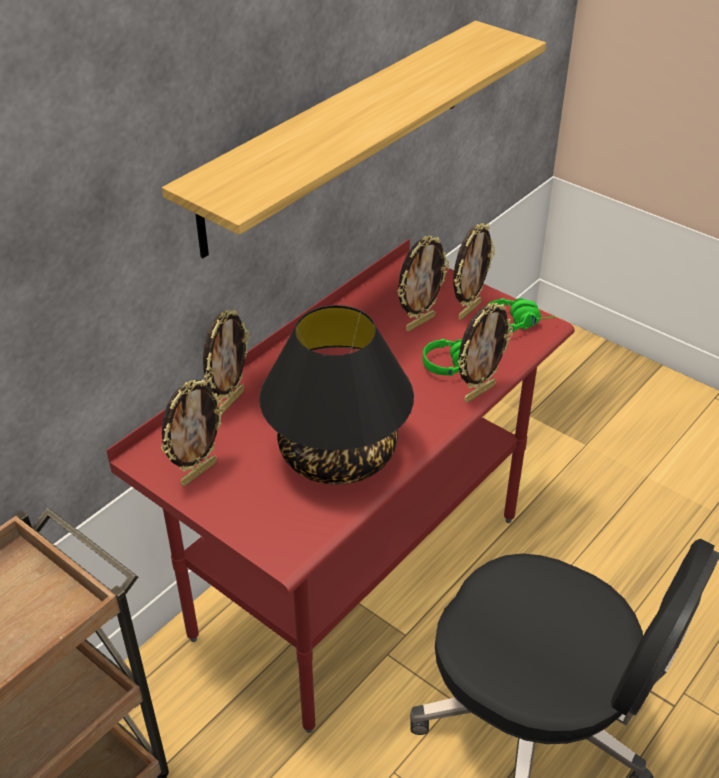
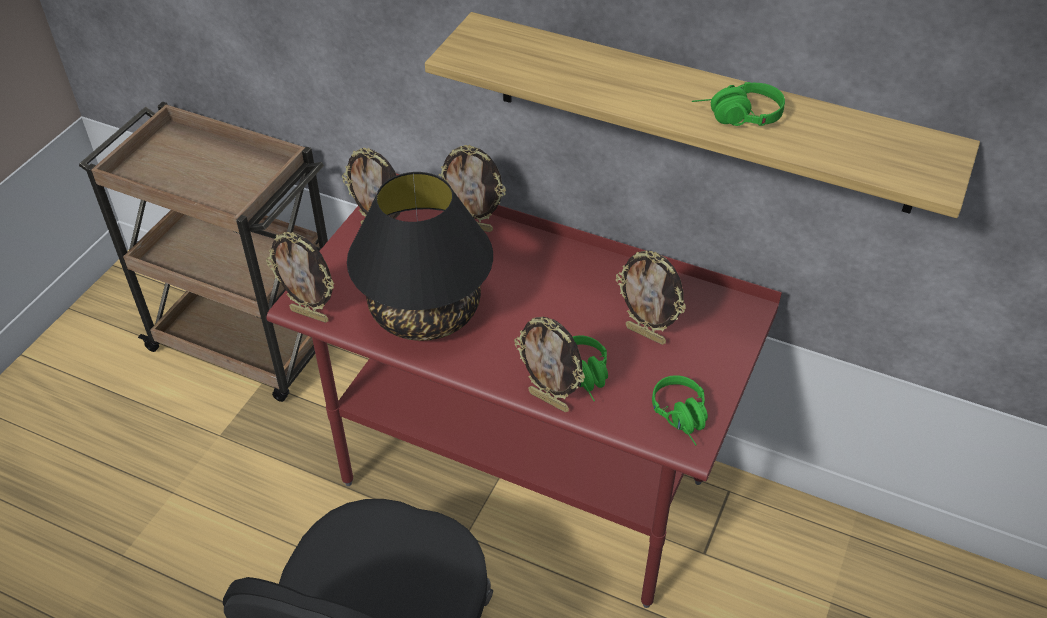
camera: 75 degrees right, 5 degrees up
(410, 92) = (736, 117): none -> green headphones
(468, 310) = (687, 372): picture frame -> picture frame (310, 315)

